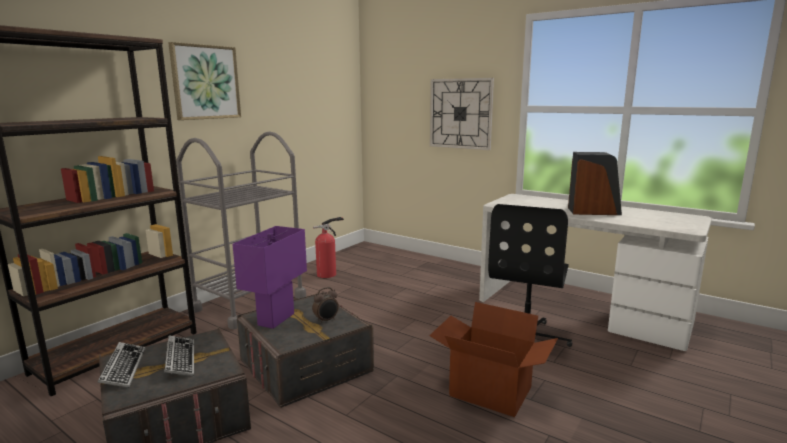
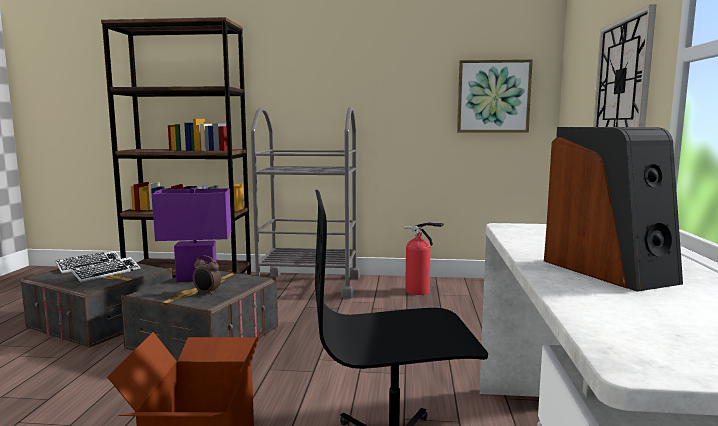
camera: 60 degrees right, 5 degrees down
(205, 82) = (315, 58): picture -> picture (493, 96)

